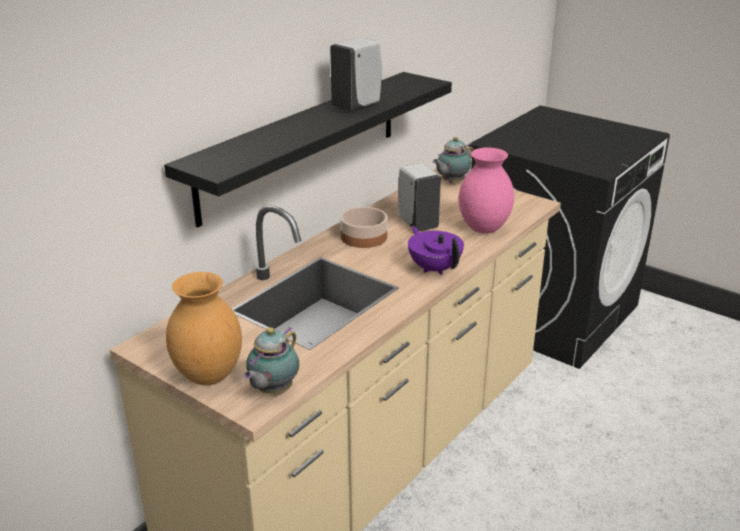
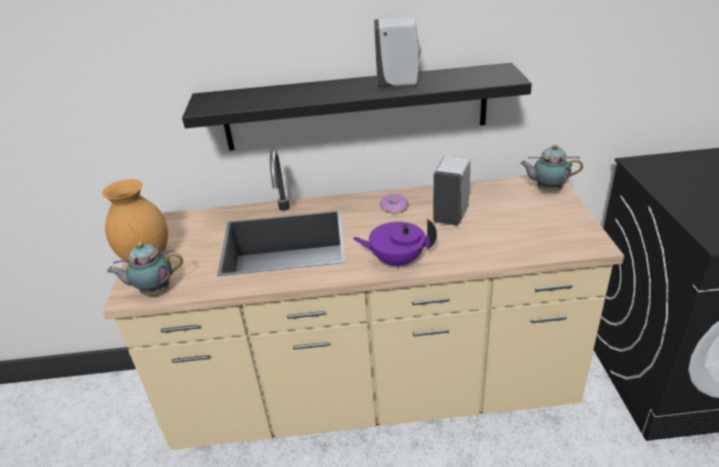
camera: 50 degrees right, 5 degrees up
(364, 236) = (394, 208): bowl -> donut
(434, 268) = (396, 260): purple teapot -> purple teapot turned 105 degrees counterclockwise
(484, 228) = (499, 246): pink vase -> none

